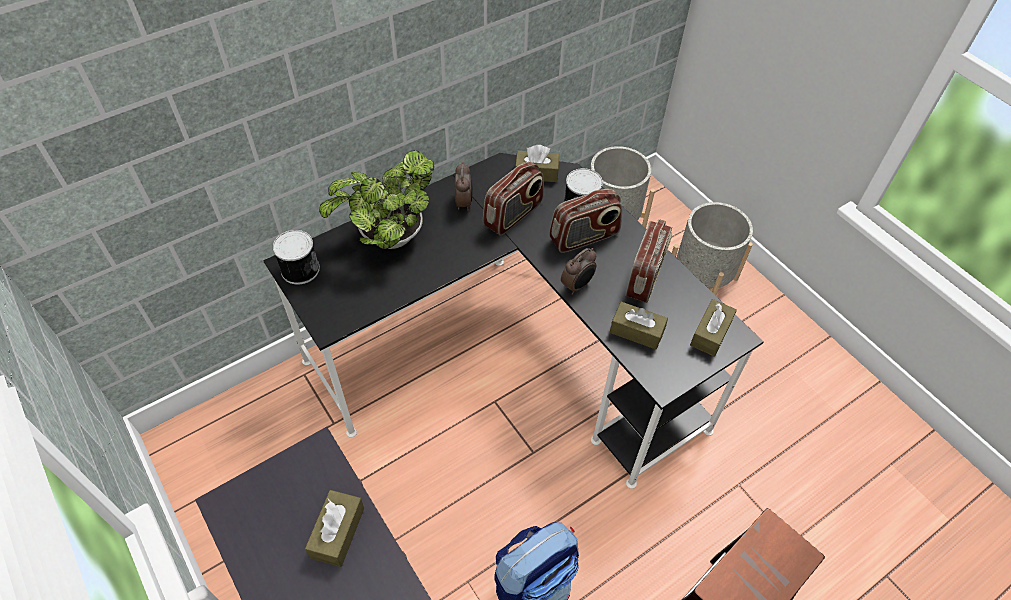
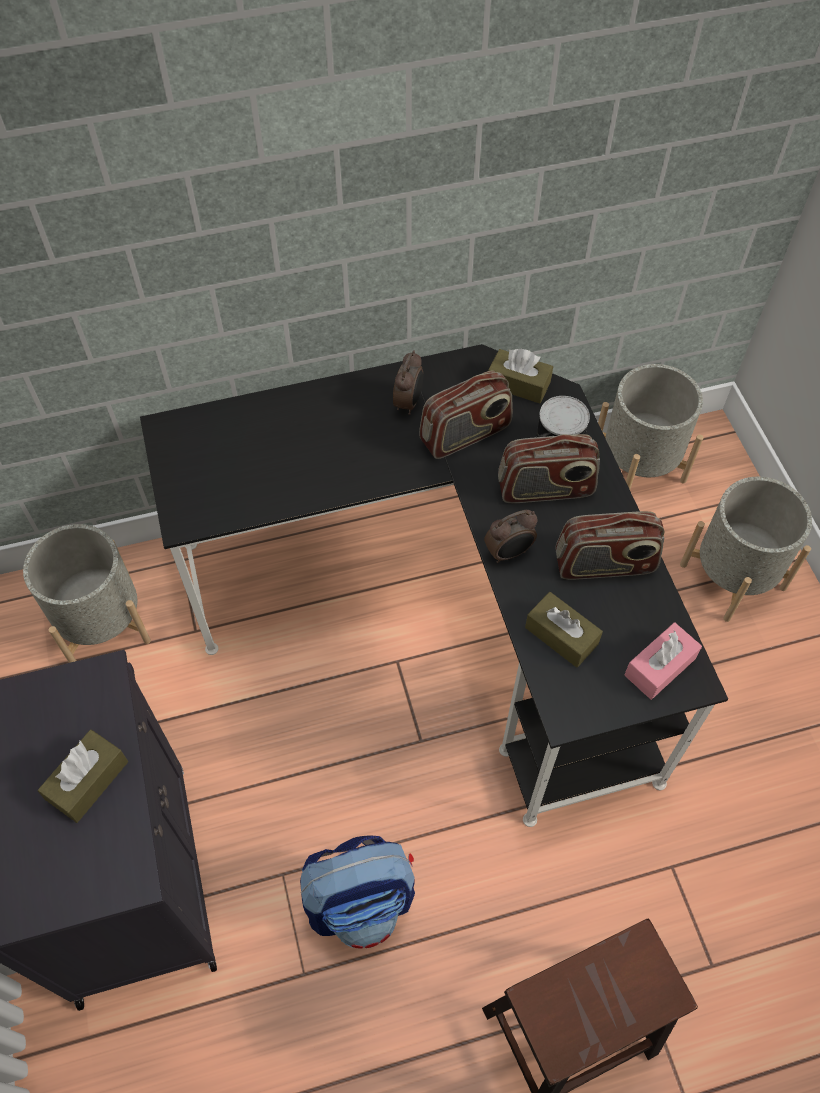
camera: 20 degrees right, 5 degrees up
(257, 438) = (103, 623): none -> grey planter
(299, 269) = (177, 439): can -> none
(388, 239) = (296, 427): potted plant -> none
(645, 276) = (604, 565): radio -> radio turned 45 degrees clockwise
(710, 333) = (659, 667): brown tissue box -> pink tissue box

